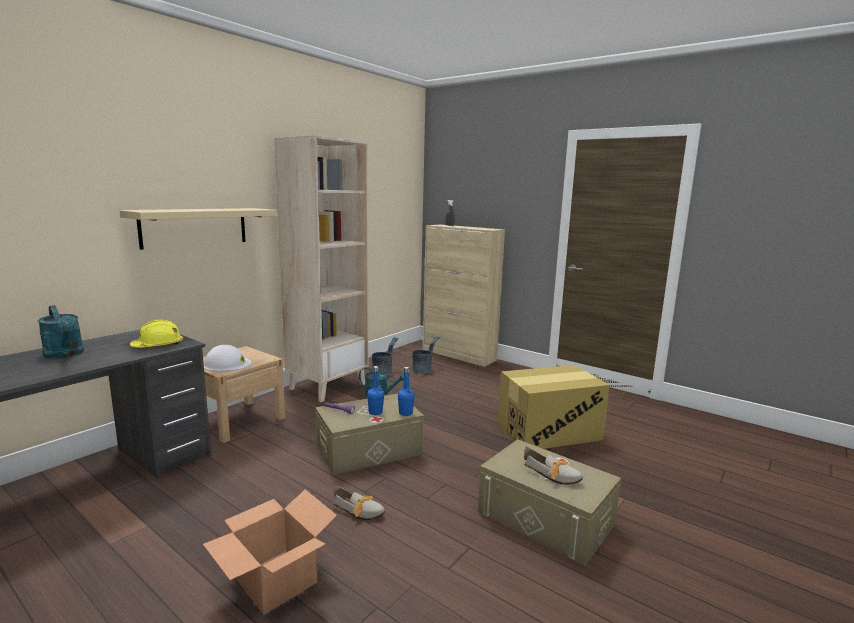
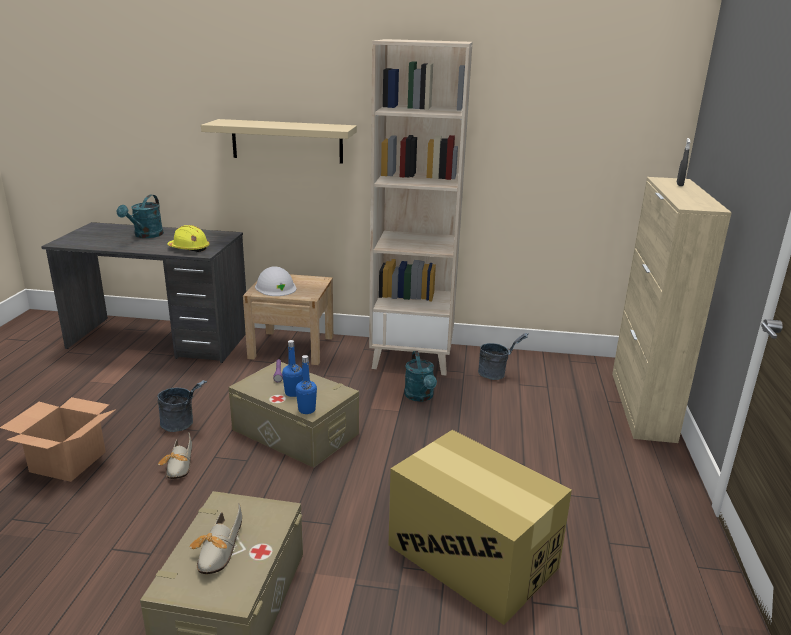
camera: 60 degrees right, 10 degrees up
(424, 369) = (545, 396): grey bucket -> grey bucket (182, 424)

